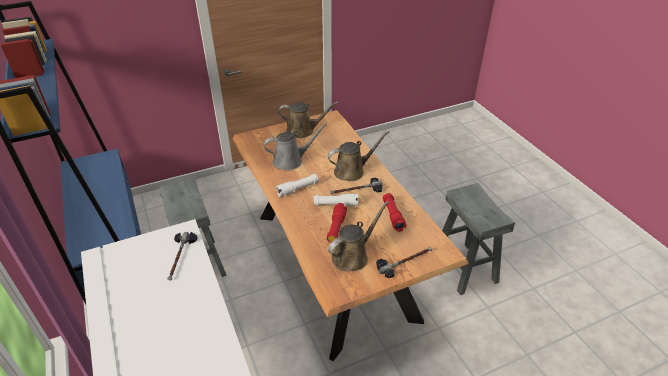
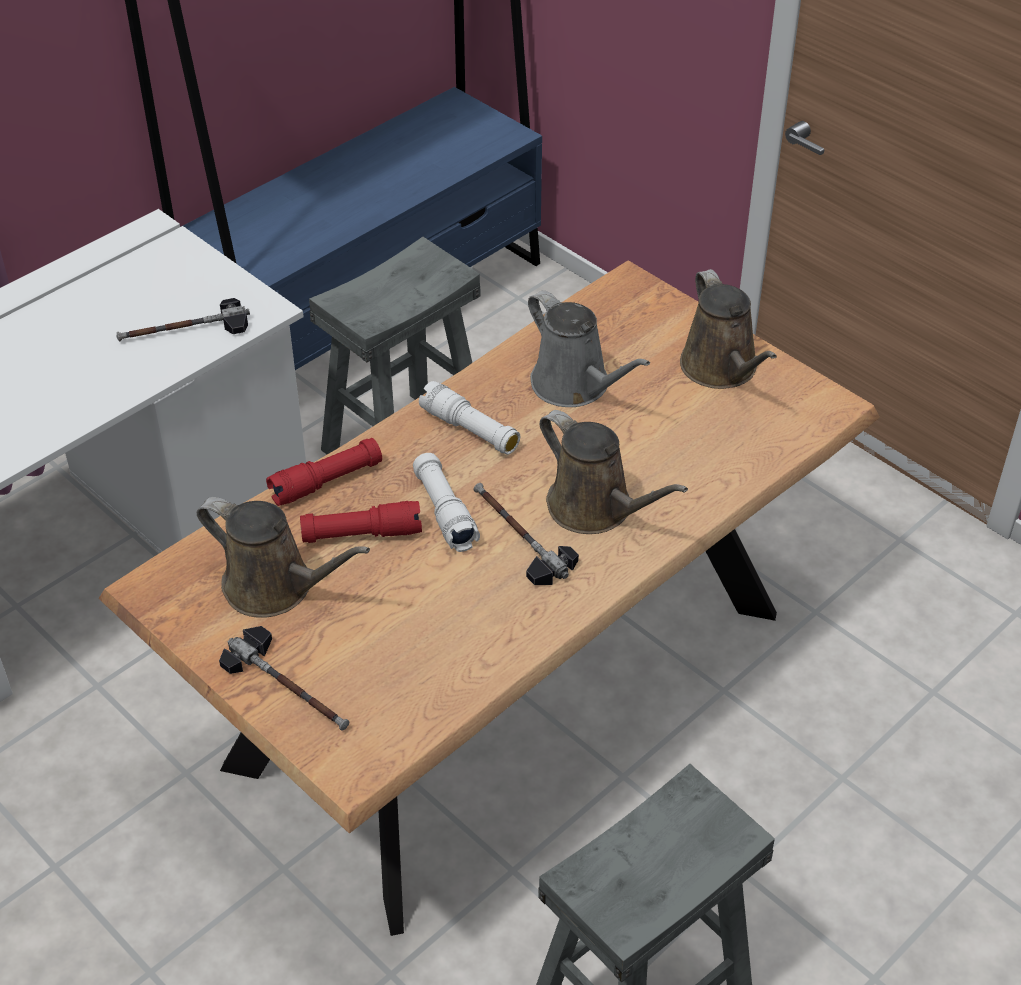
camera: 70 degrees right, 5 degrees up
(393, 216) = (449, 631): red flashlight -> red flashlight (326, 482)

